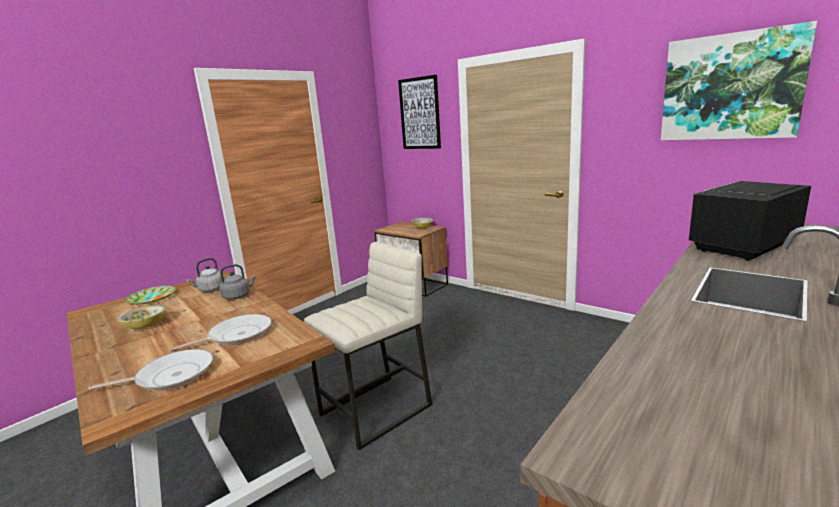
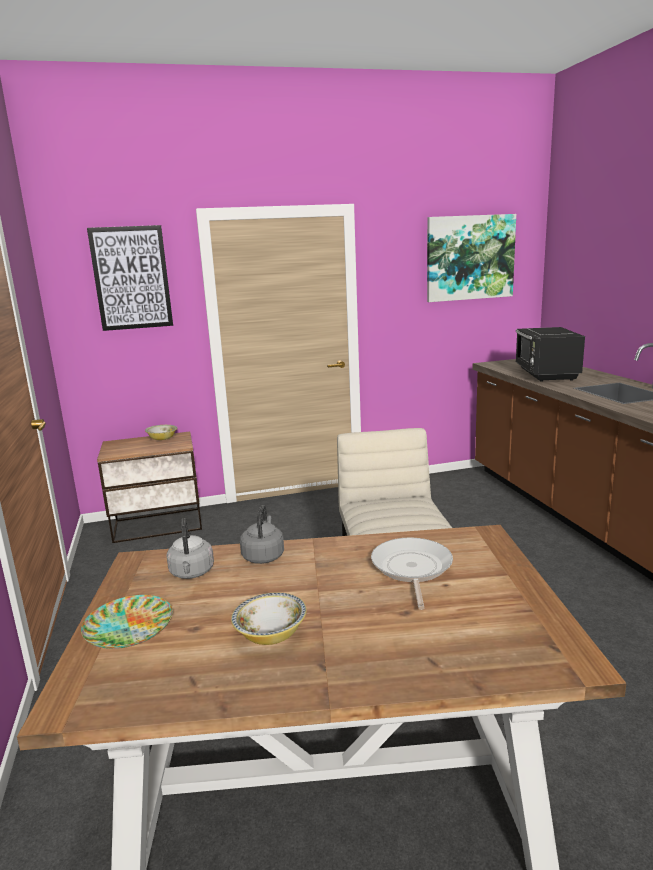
camera: 55 degrees left, 0 degrees up
(171, 376) = (490, 618): frying pan -> none

